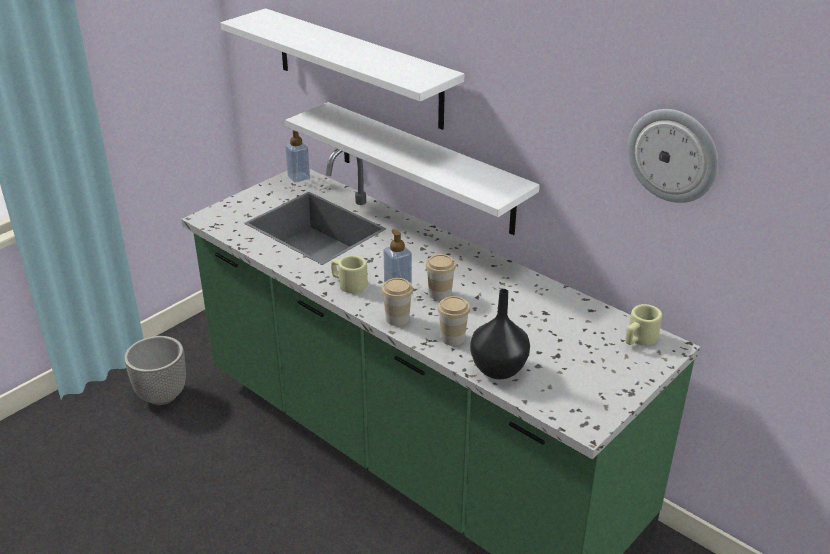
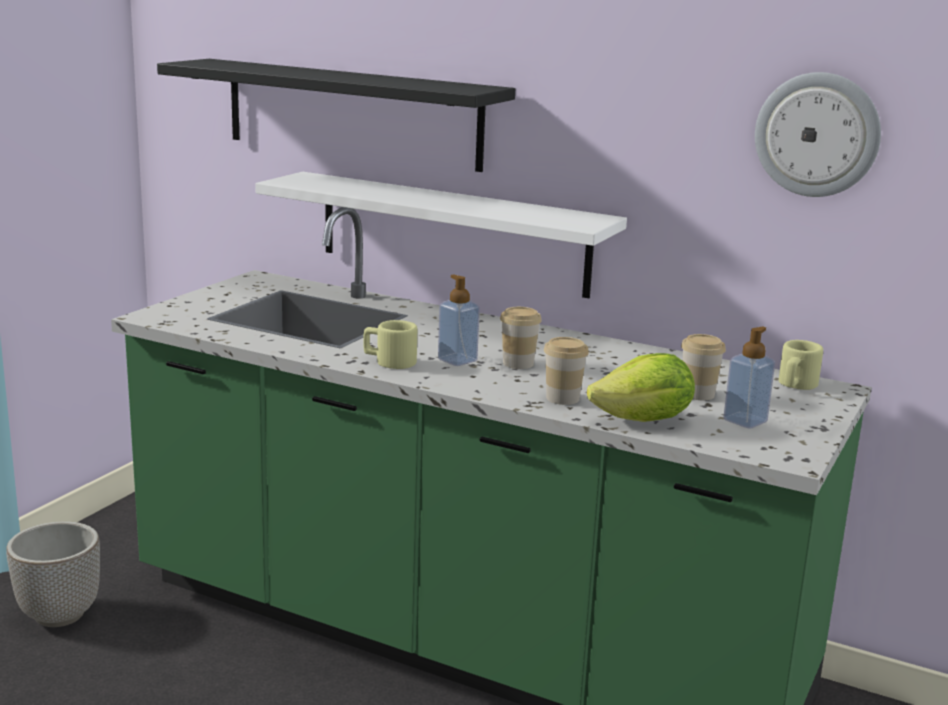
camera: 15 degrees left, 15 degrees down
(299, 177) = (260, 280): soap dispenser -> soap dispenser (745, 421)
(358, 68) = (352, 113): white shelf -> black shelf
(397, 319) = (477, 387): cup -> cup (698, 394)
(499, 370) = (644, 420): black vase -> lettuce

